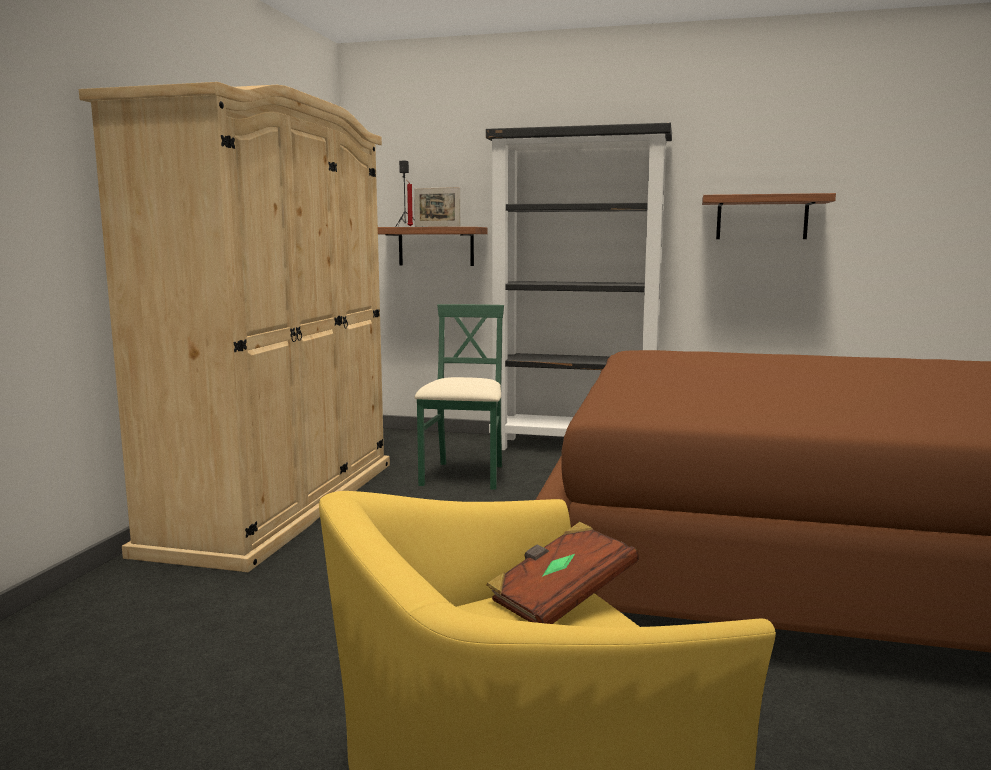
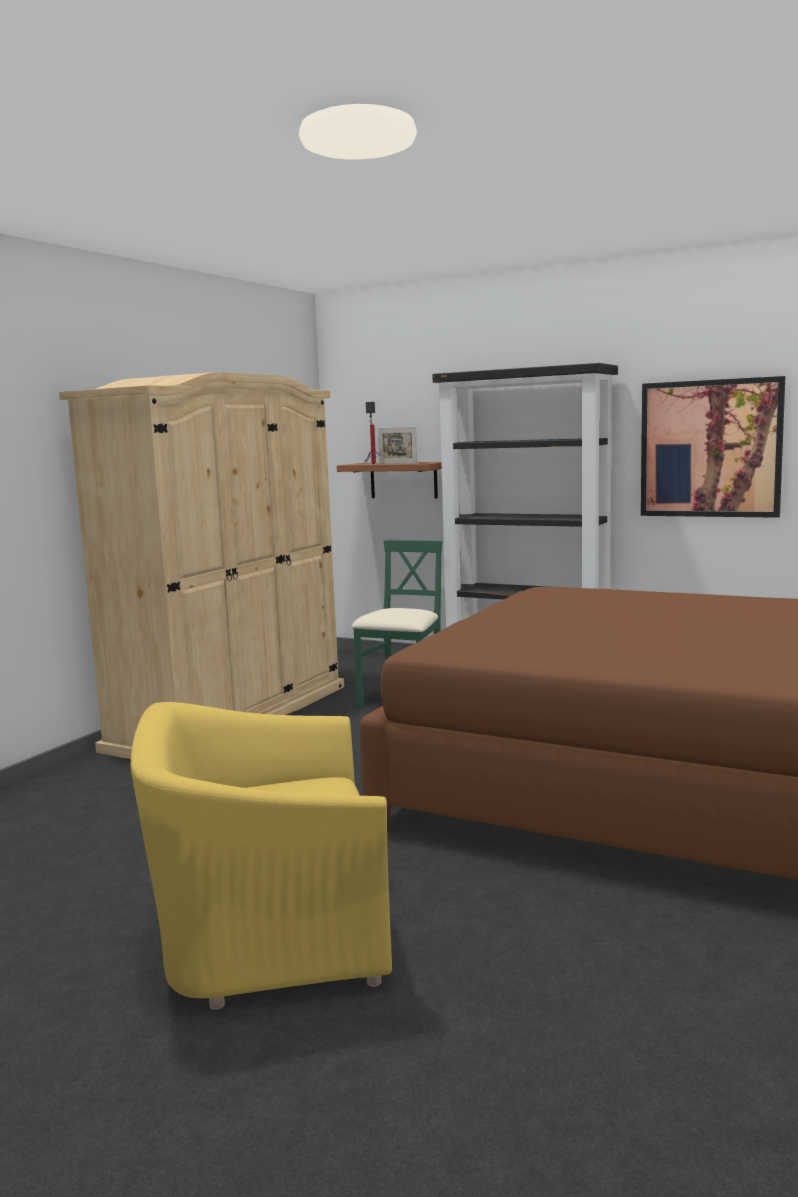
camera: 15 degrees right, 0 degrees up
(560, 599) = (318, 787): brown book -> none
(762, 218) = (710, 448): shelf -> picture

